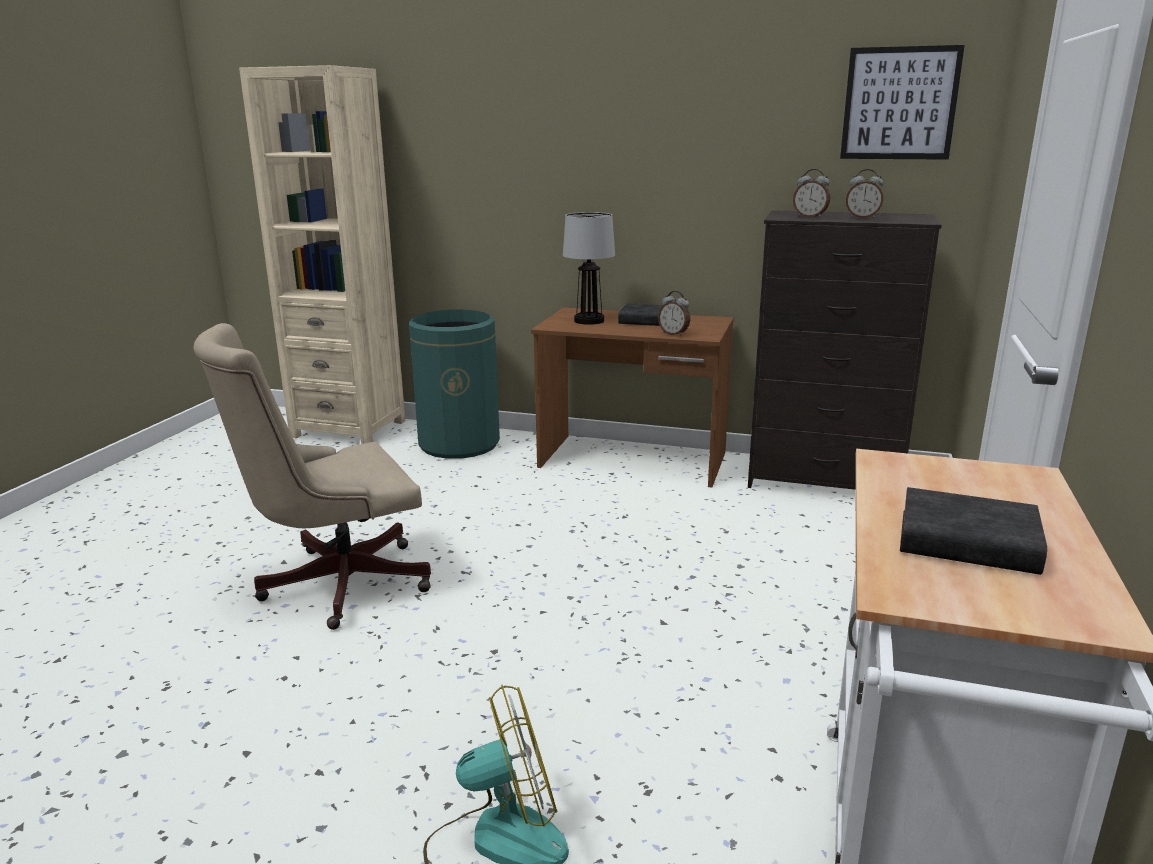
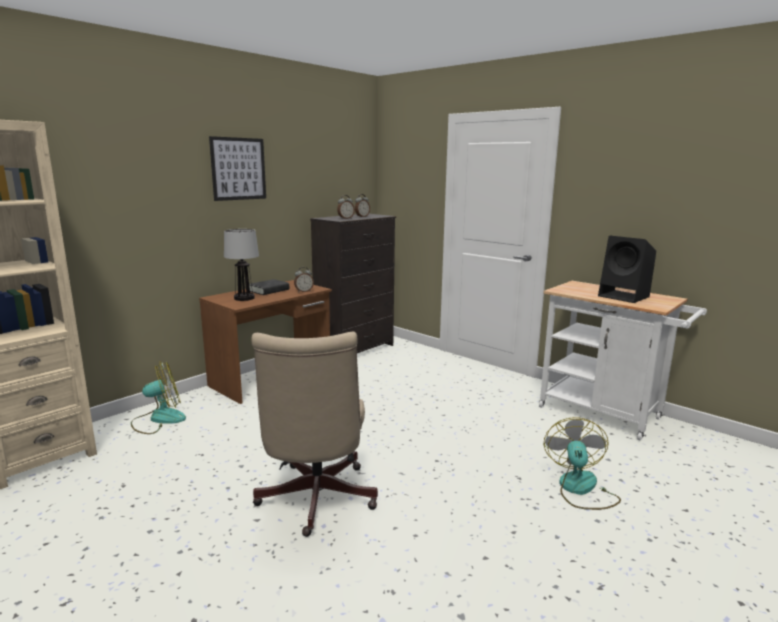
camera: 65 degrees left, 5 degrees down
(459, 444) = (159, 419): green trash can -> fan
(899, 104) = (346, 163): picture -> picture (238, 169)
(967, 543) = (625, 297): black book -> black speaker

